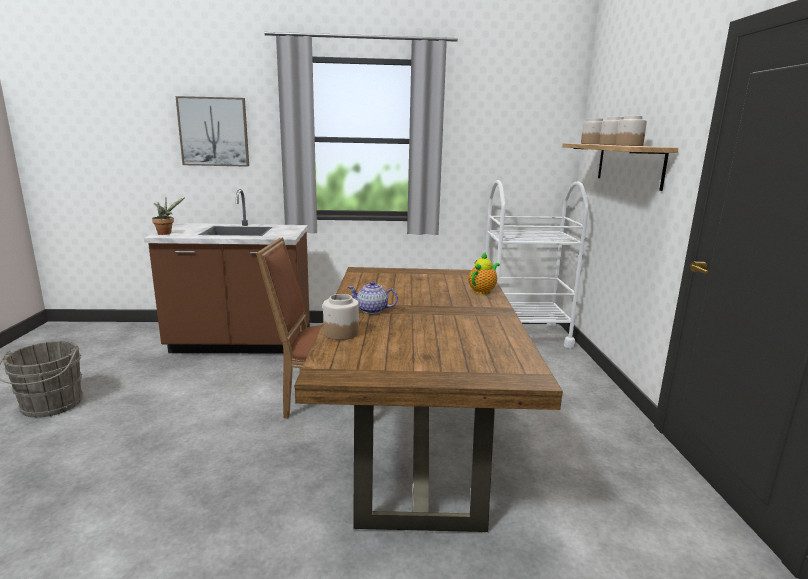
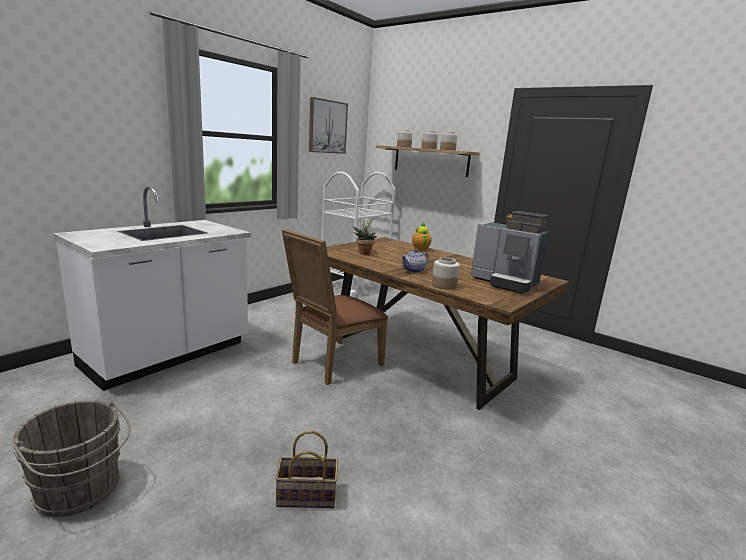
camera: 50 degrees left, 0 degrees up
(93, 487) = (305, 497): none -> basket
(166, 233) = (98, 244): potted plant -> potted plant (364, 253)
(214, 132) = (78, 117): picture -> picture (327, 127)
(241, 344) = (168, 355): brown counter -> white counter
(433, 357) = (506, 283): none -> coffee machine

